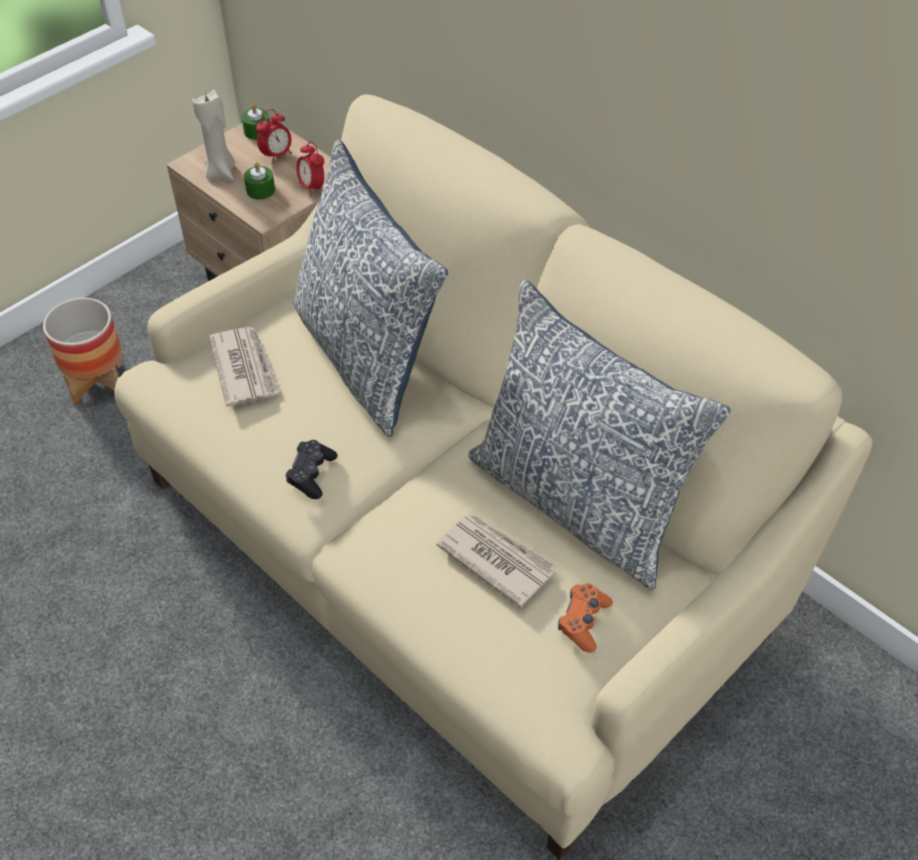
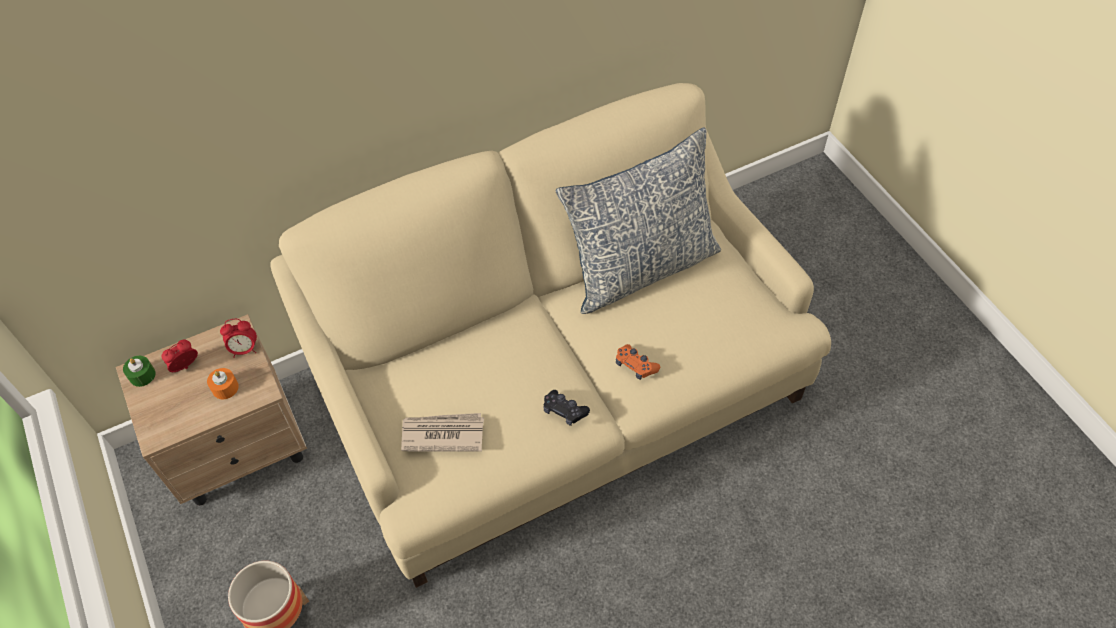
camera: 70 degrees left, 5 degrees up
(221, 172) = (182, 413): beige candle -> none
(260, 190) = (225, 388): green candle -> orange candle
(277, 155) = (186, 367): alarm clock -> alarm clock turned 105 degrees counterclockwise
(367, 356) = (463, 352): pillow -> none
(496, 559) = (674, 321): newspaper -> none
(583, 621) = (732, 290): orange game controller -> orange game controller (635, 366)

